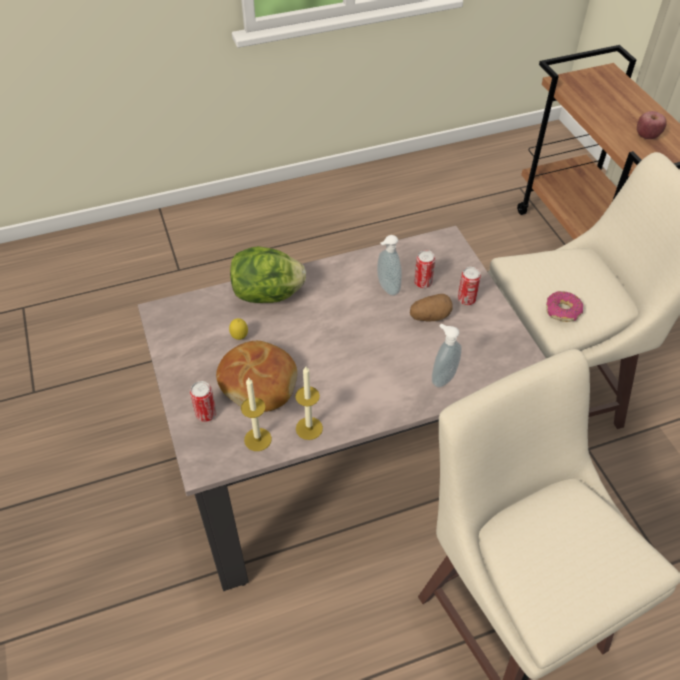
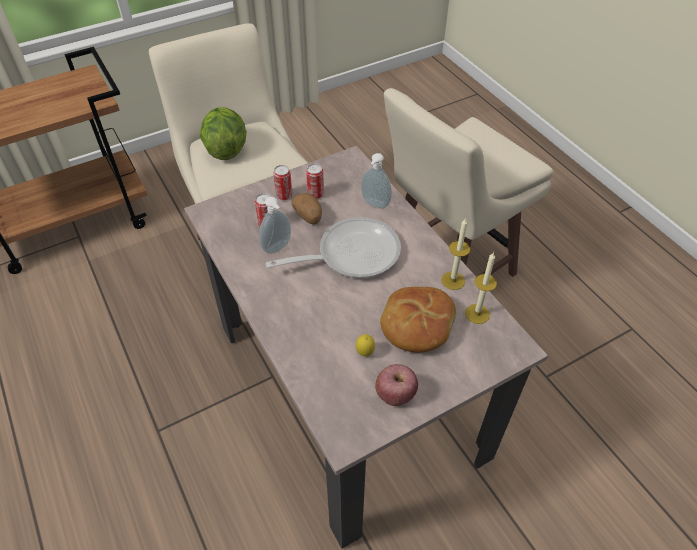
camera: 100 degrees left, 0 degrees up
(206, 414) = (465, 359): can -> can (315, 194)
(268, 295) = (300, 340): lettuce -> lettuce (225, 149)
(367, 345) = (351, 254): none -> frying pan
(563, 311) = (271, 155): donut -> none
(647, 136) = (48, 99): apple -> apple (395, 394)

